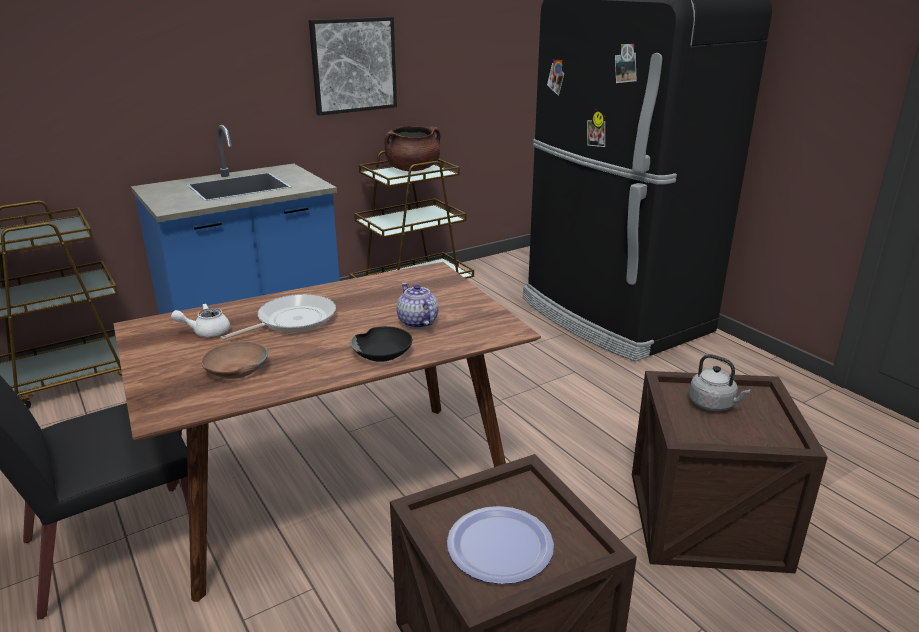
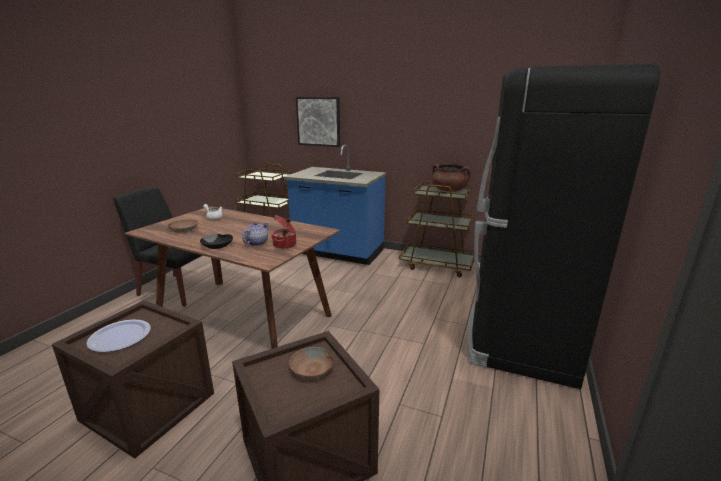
camera: 55 degrees right, 5 degrees down
(292, 320) = (236, 224): frying pan -> none
(353, 65) = (430, 123): picture -> picture (318, 121)
(456, 306) = (285, 245): none -> cooking pot
(713, 404) = (312, 369): grey kettle -> brown bowl

